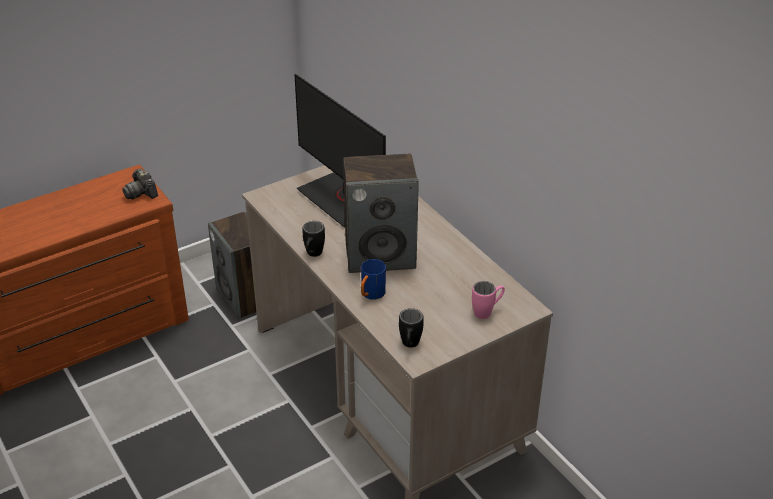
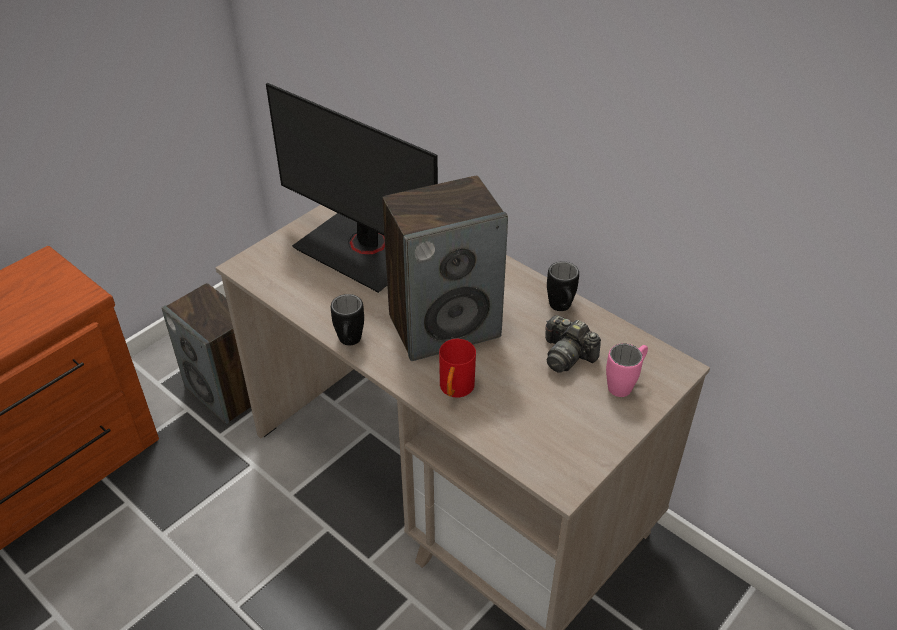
camera: 15 degrees left, 5 degrees up
(141, 193) = (62, 288): camera -> camera (567, 355)
(371, 295) = (455, 390): blue mug -> red mug
(410, 346) = (543, 462): black mug -> black mug (561, 309)

